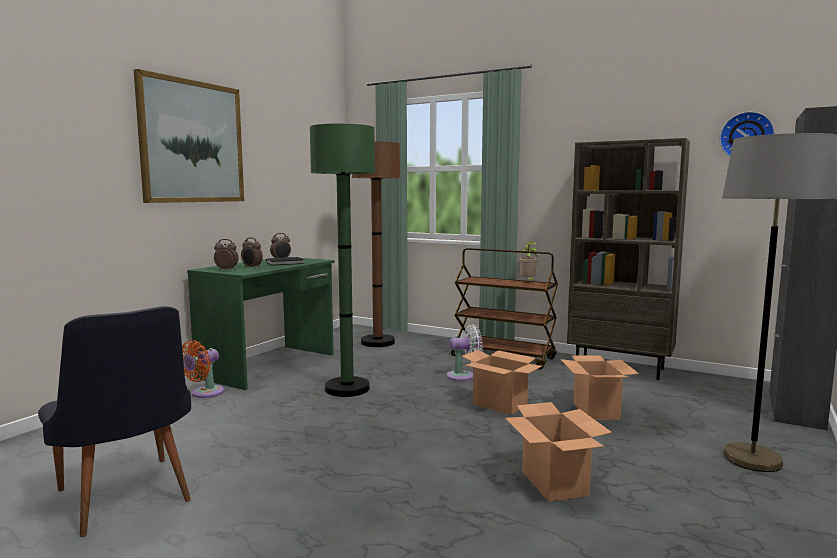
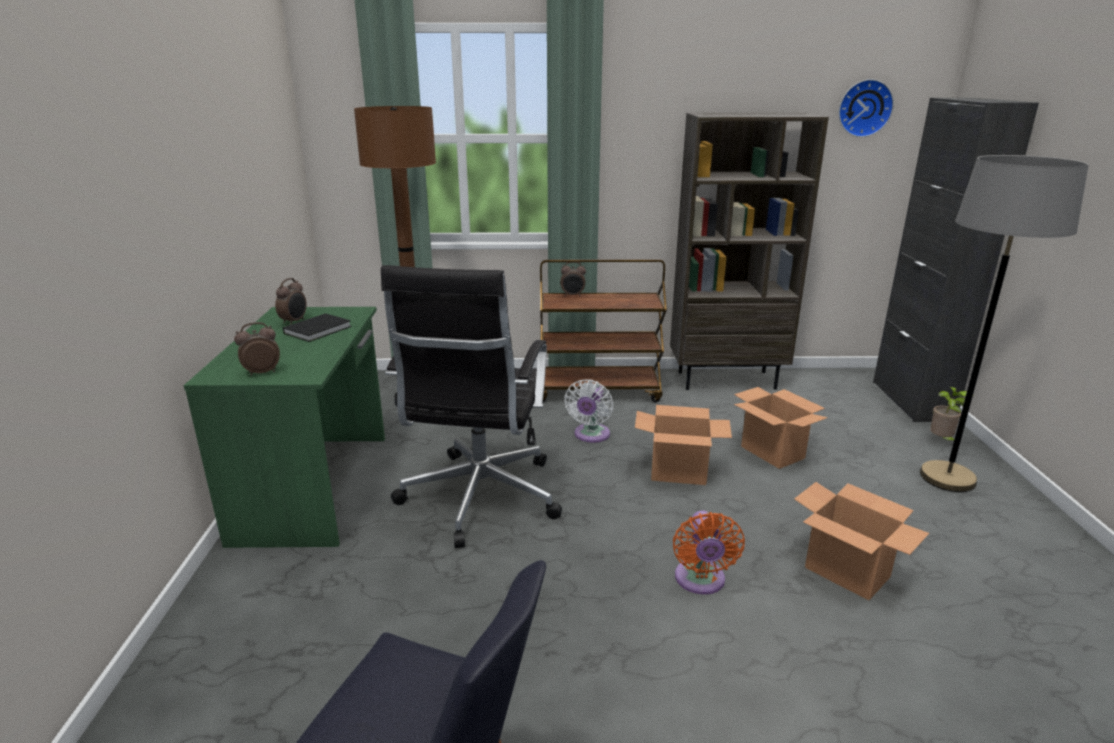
camera: 30 degrees left, 15 degrees up
(192, 142) = (138, 147): picture -> none
(204, 393) = (282, 574): orange fan -> orange fan (700, 581)
(252, 268) = (291, 356): alarm clock -> alarm clock (572, 295)
(347, 389) = (479, 499): green floor lamp -> black office chair
(463, 376) = (590, 435): white fan -> white fan turned 150 degrees clockwise
(528, 281) = (623, 295): potted plant -> potted plant (942, 441)

